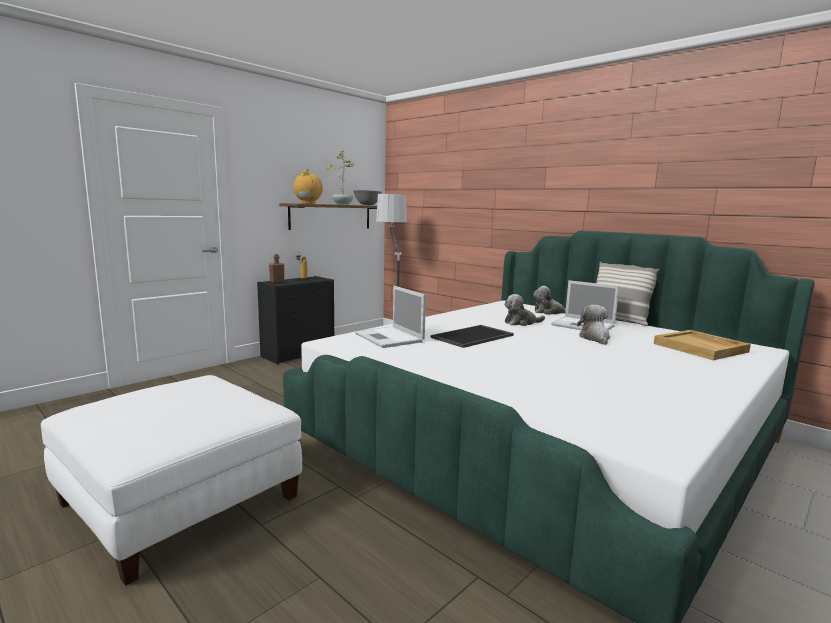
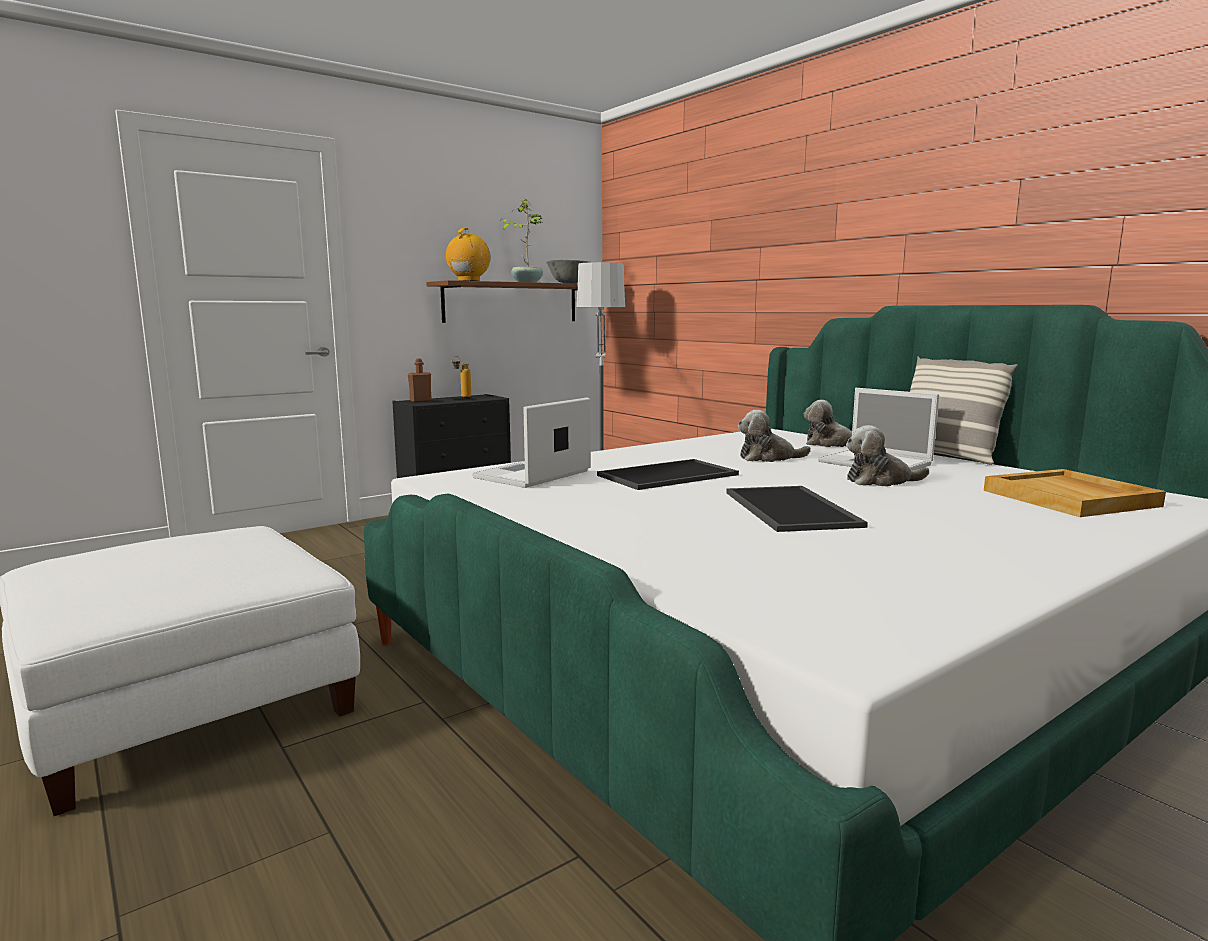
camera: 10 degrees right, 0 degrees up
(390, 338) = (531, 475): laptop -> laptop turned 60 degrees clockwise
(562, 359) = (793, 509): none -> tray
(595, 338) = (880, 481): plush toy -> plush toy turned 105 degrees counterclockwise

